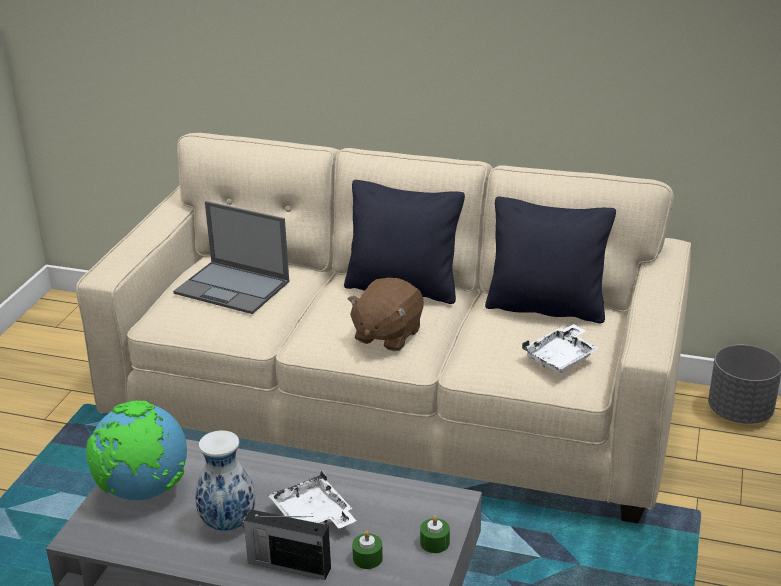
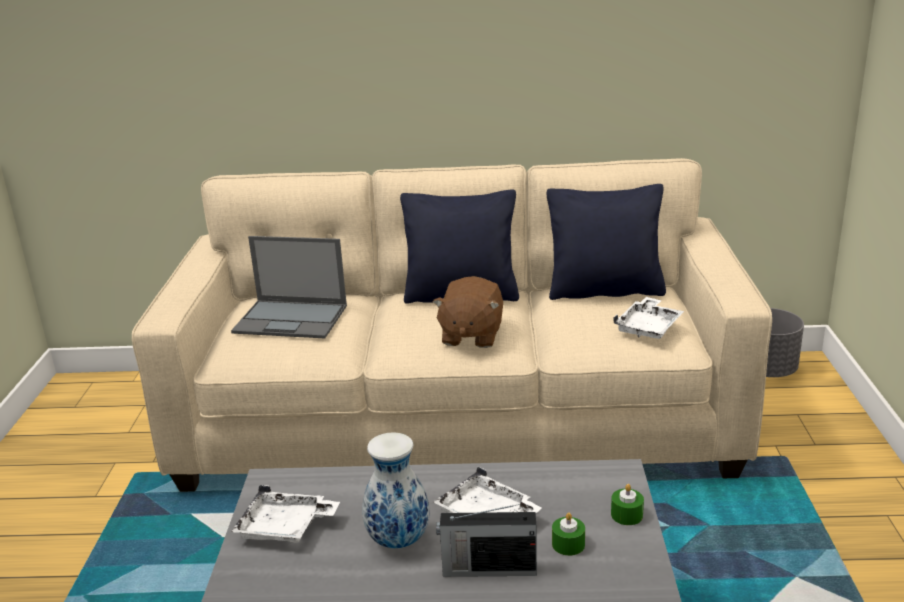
camera: 15 degrees left, 5 degrees down
(143, 491) = (285, 528): globe -> white tray

